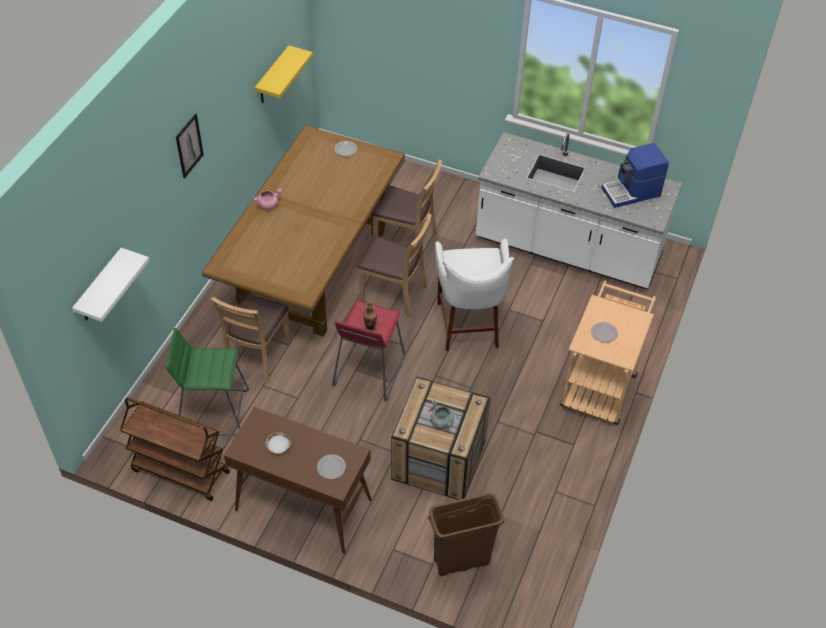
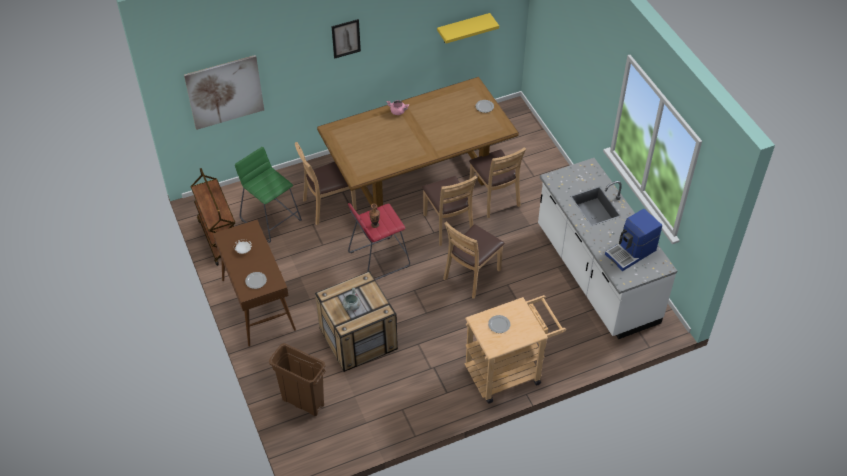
camera: 45 degrees right, 0 degrees up
(100, 287) = (225, 92): white shelf -> picture
(469, 324) = (472, 275): white stool -> brown chair
(632, 192) = (631, 252): coffee machine -> coffee machine turned 60 degrees counterclockwise

